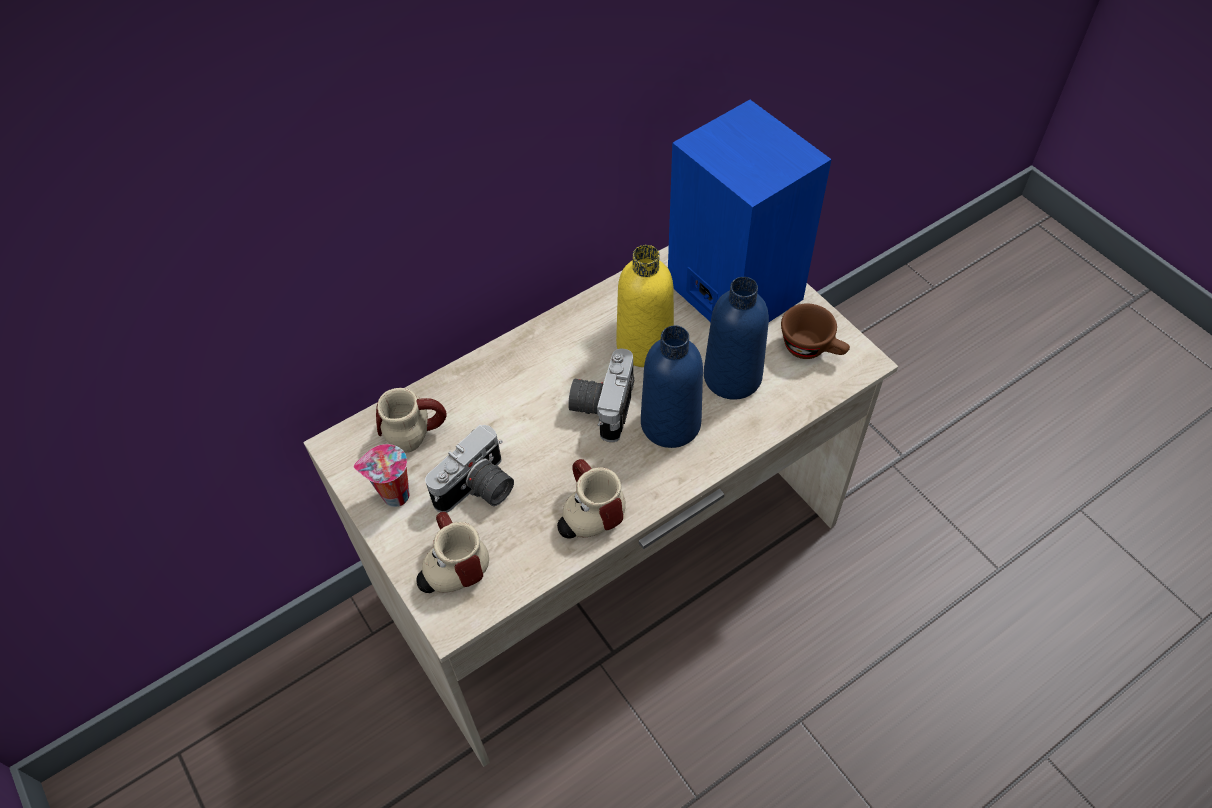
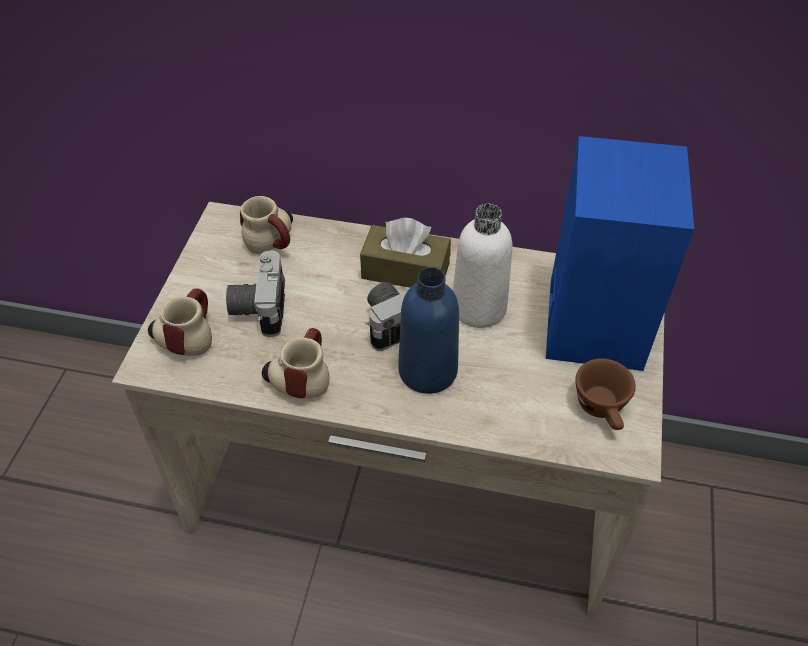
camera: 45 degrees right, 5 degrees down
(394, 496) = (211, 270): cup -> none
(478, 490) = (258, 307): camera -> camera turned 90 degrees clockwise
(555, 362) = (405, 271): none -> brown tissue box
(645, 346) = (478, 308): yellow bottle -> white bottle
(732, 377) = (513, 378): blue bottle -> none

